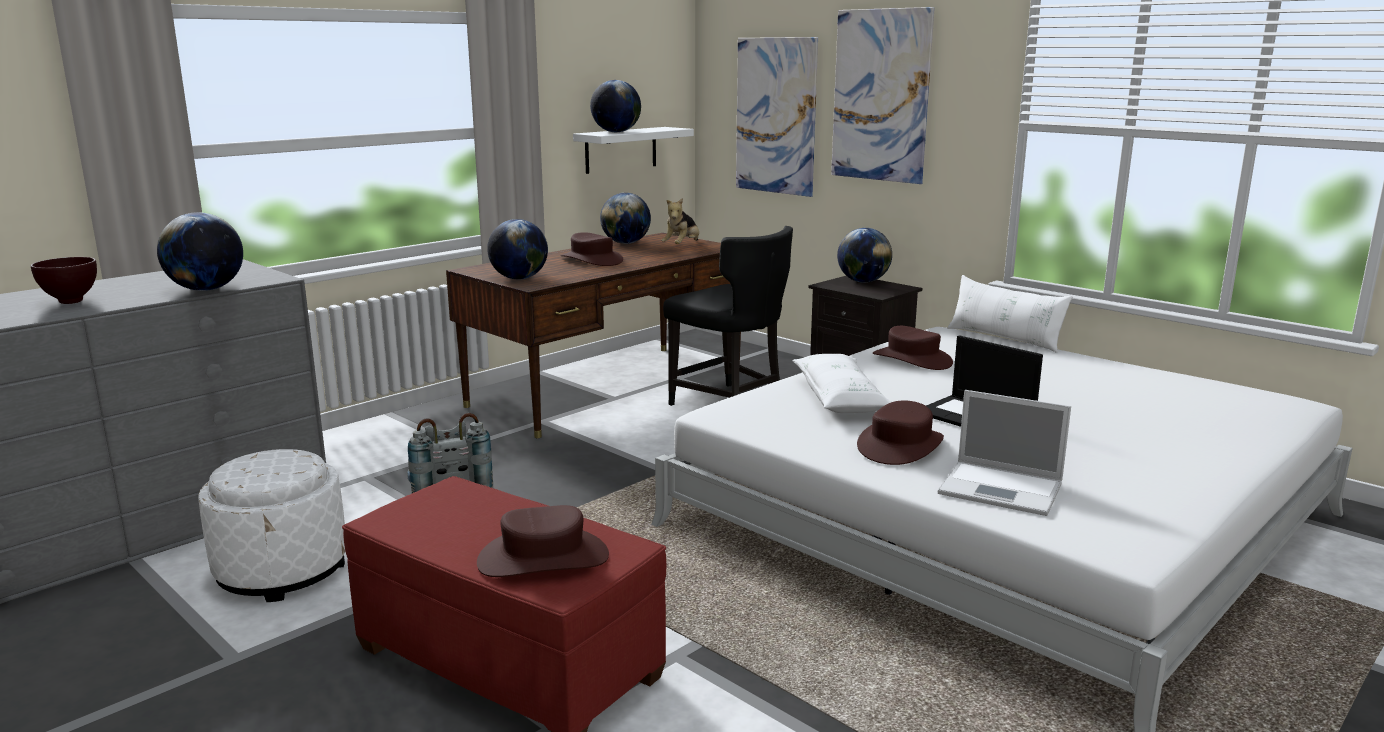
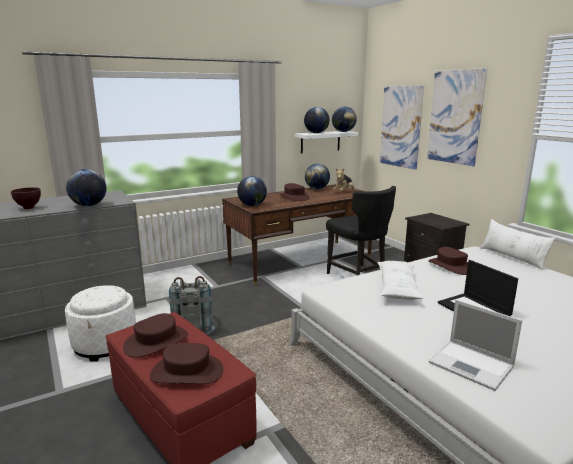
camera: 15 degrees right, 0 degrees up
(863, 281) = (436, 217): globe -> globe (343, 132)
(900, 445) = (419, 324): brown hat -> brown hat (156, 342)

